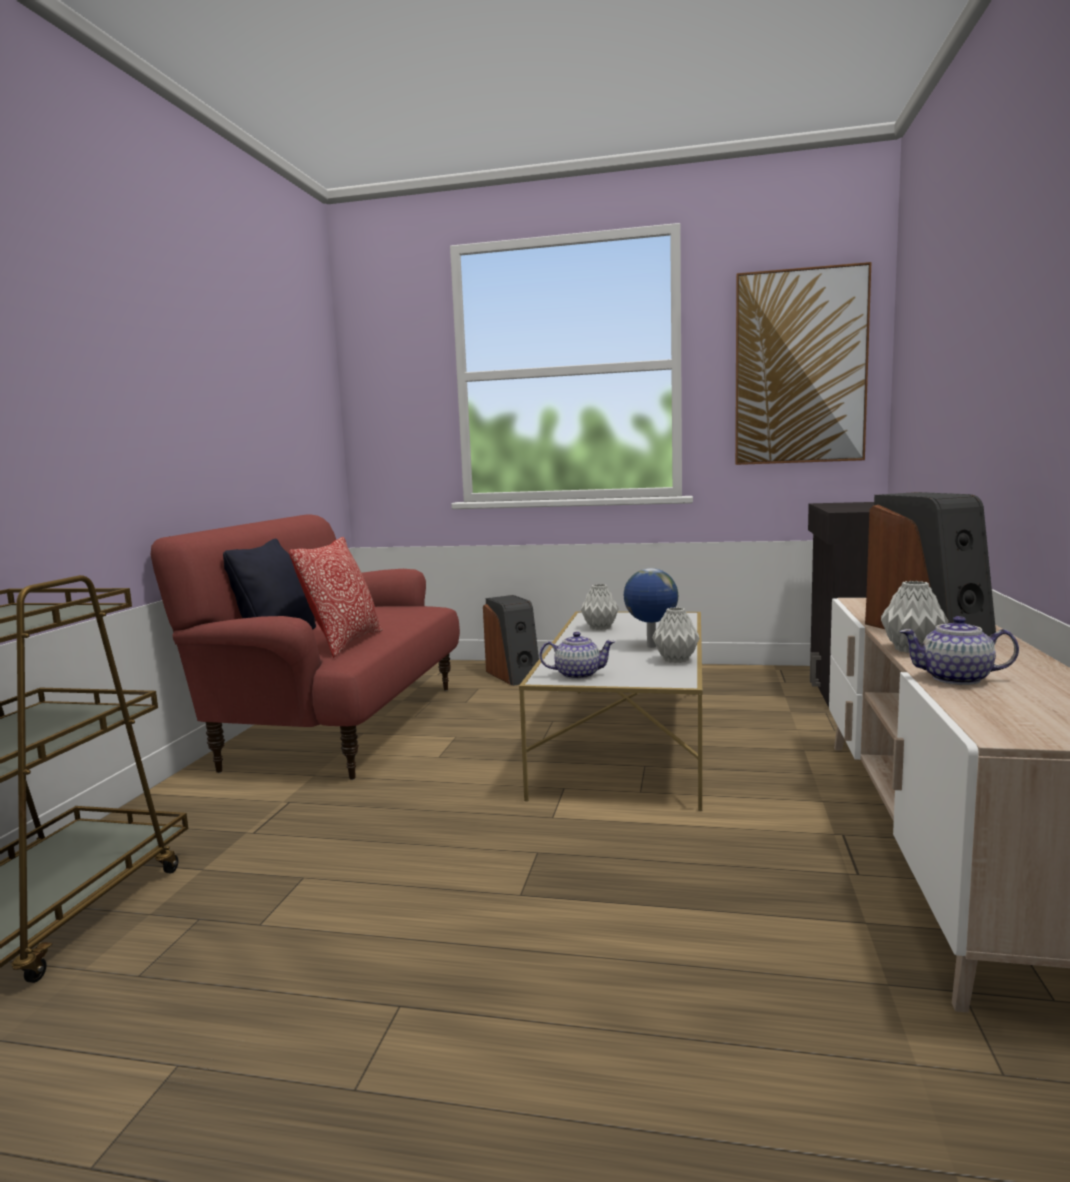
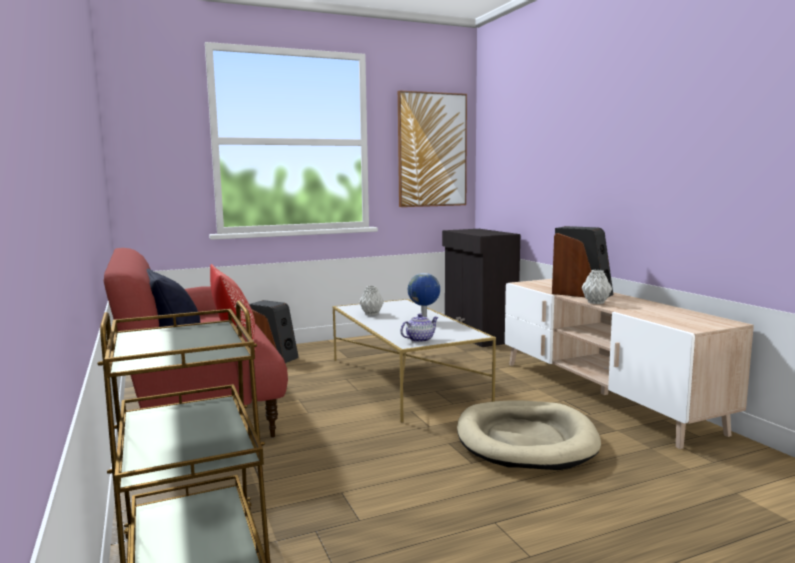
camera: 35 degrees left, 0 degrees up
(661, 885) = (525, 440): none -> beige dog bed
(675, 660) = (452, 325): grey vase -> none
(957, 679) = (636, 311): teapot -> none

